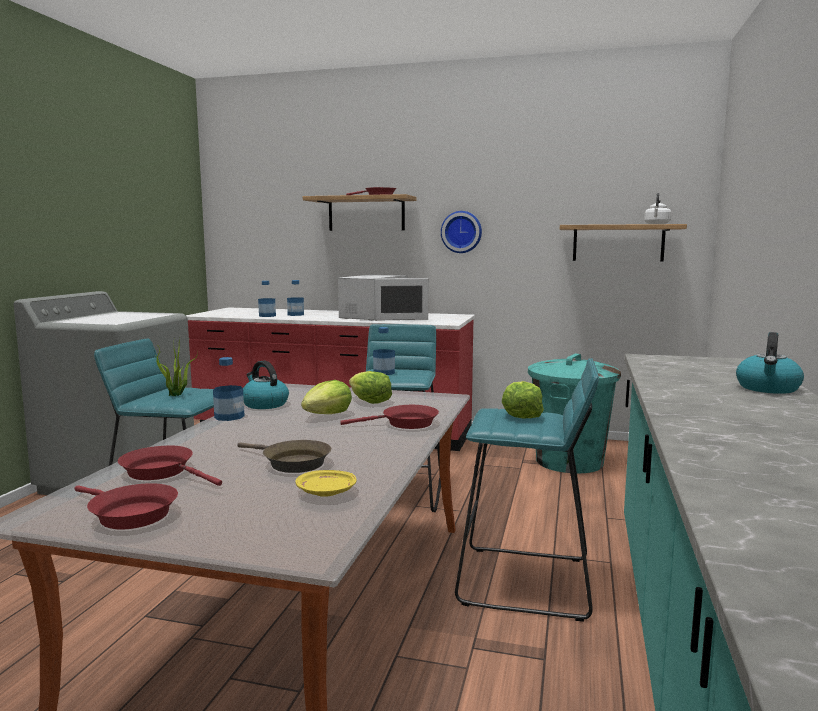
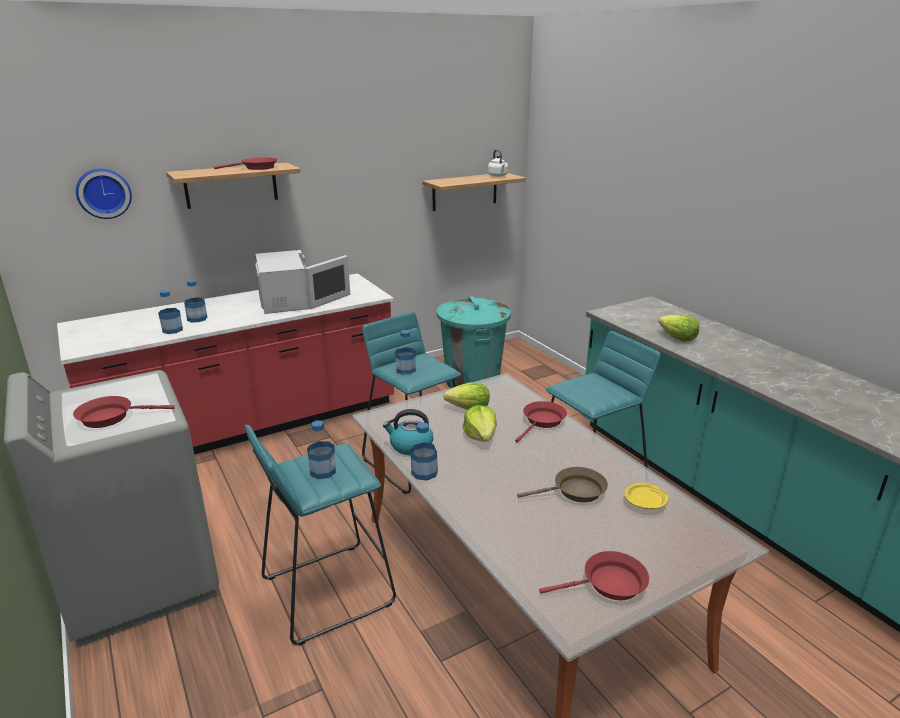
camera: 45 degrees left, 15 degrees up
(162, 472) = (533, 545): red frying pan -> red frying pan (111, 417)
(176, 395) = (323, 471): potted plant -> bottle
(461, 232) = (336, 195): wall clock -> wall clock (103, 193)
(521, 415) = (585, 384): lettuce -> lettuce (677, 338)
(768, 388) = (714, 330): kettle -> none

